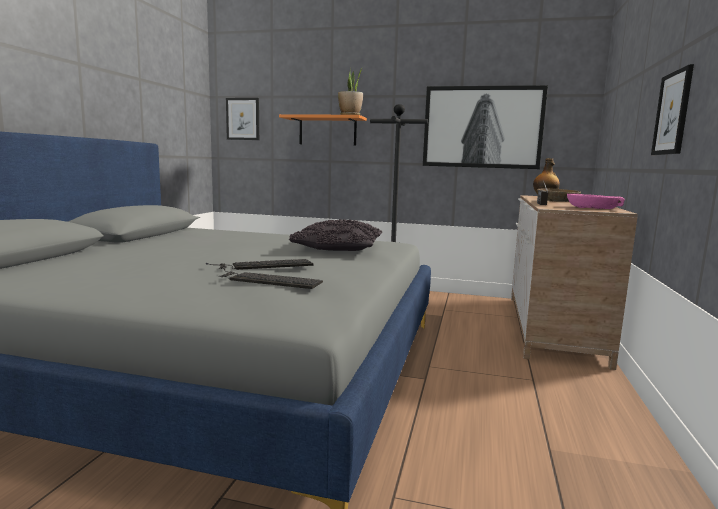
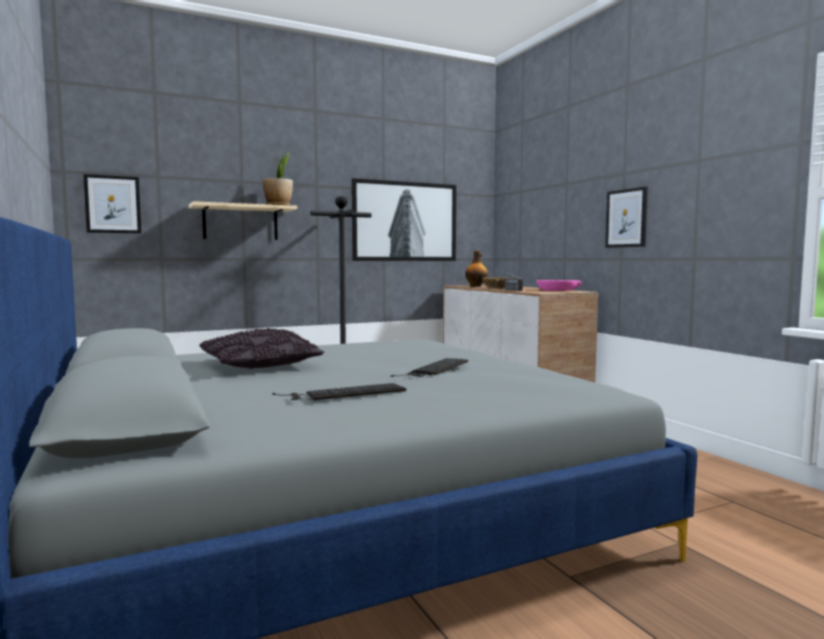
camera: 40 degrees left, 5 degrees down
(266, 280) = (495, 375): keyboard -> keyboard (343, 393)
(327, 131) = (240, 223): orange shelf -> beige shelf
(338, 248) = (405, 350): black pillow -> black pillow (260, 365)

